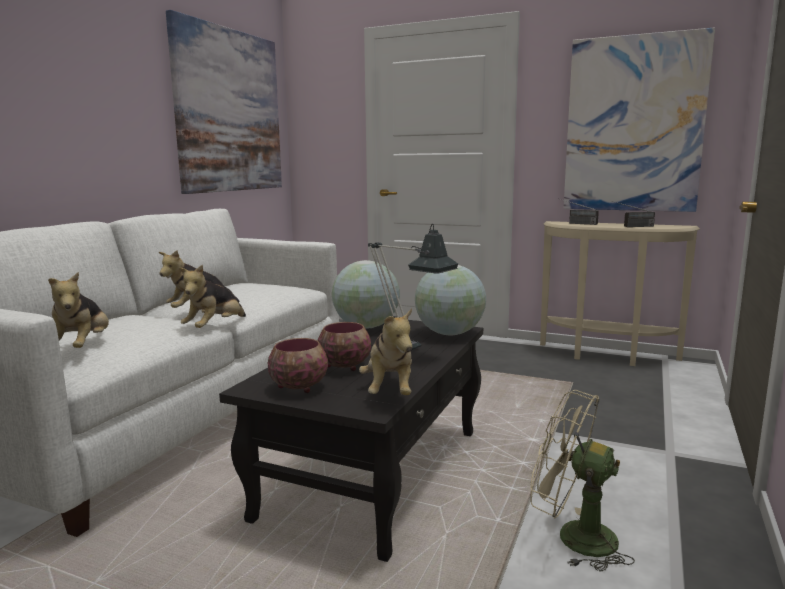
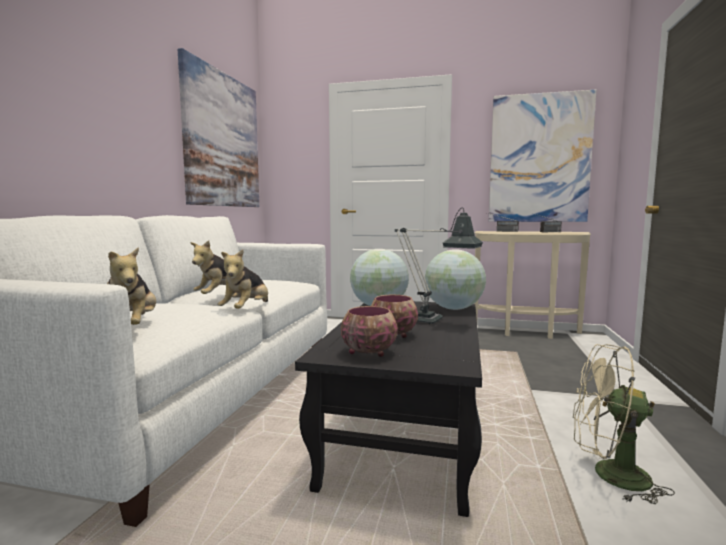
camera: 10 degrees left, 5 degrees down
(390, 391) = (455, 351): plush toy -> none

